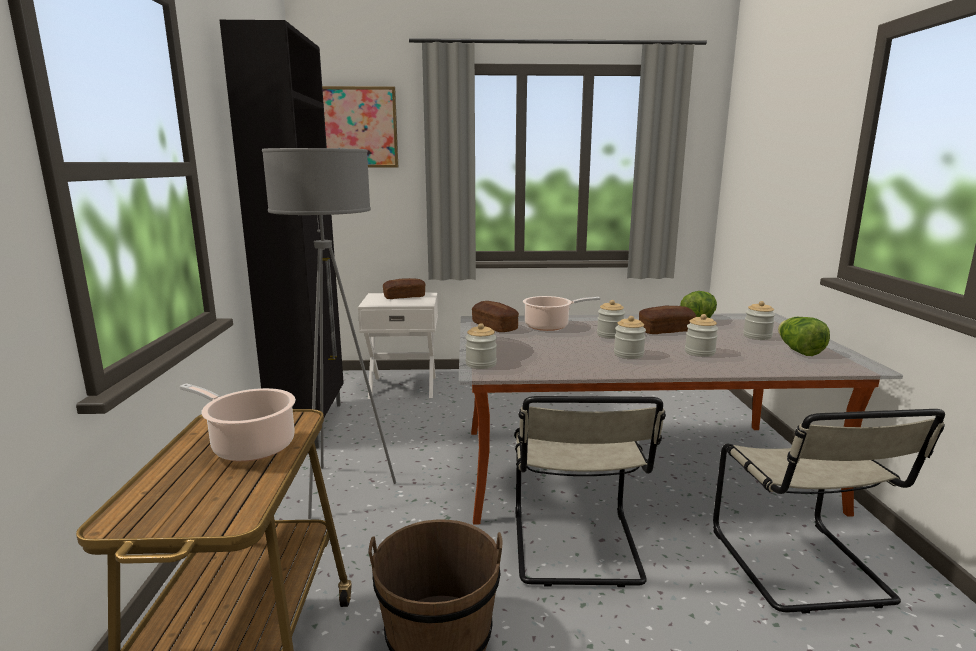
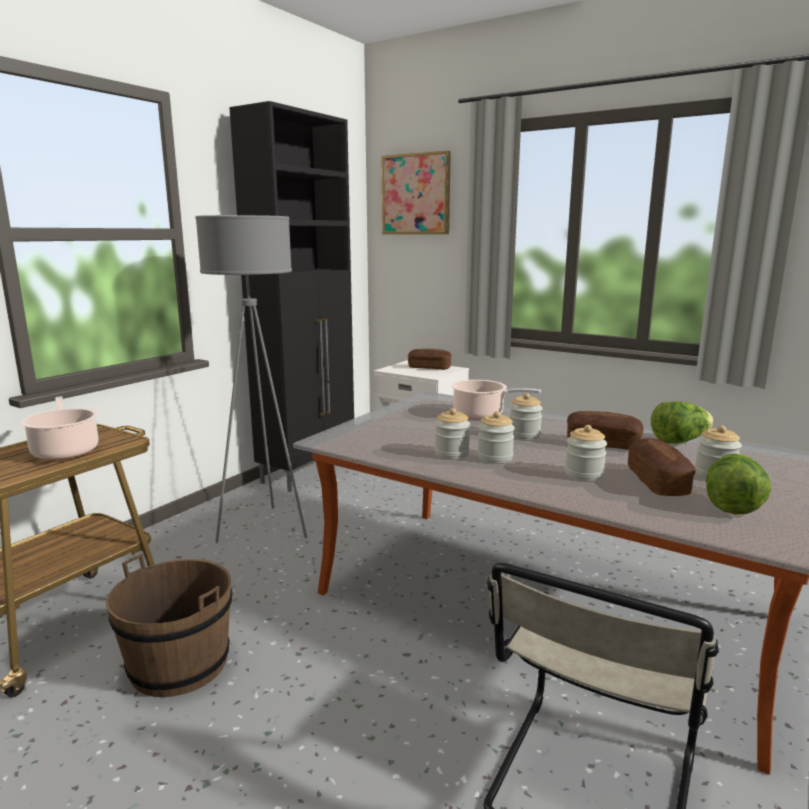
camera: 35 degrees right, 0 degrees up
(481, 364) = (338, 434): jar -> jar (451, 453)
(494, 326) = (428, 405): bread -> bread (657, 481)
(576, 549) = (371, 651): beige chair -> none

